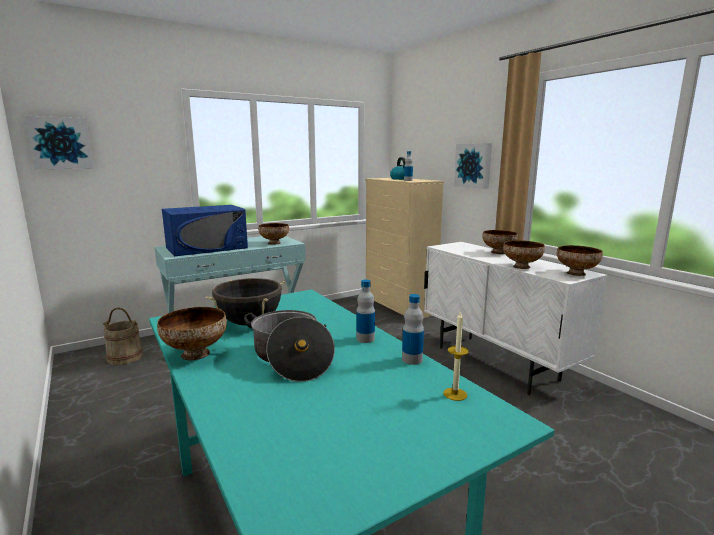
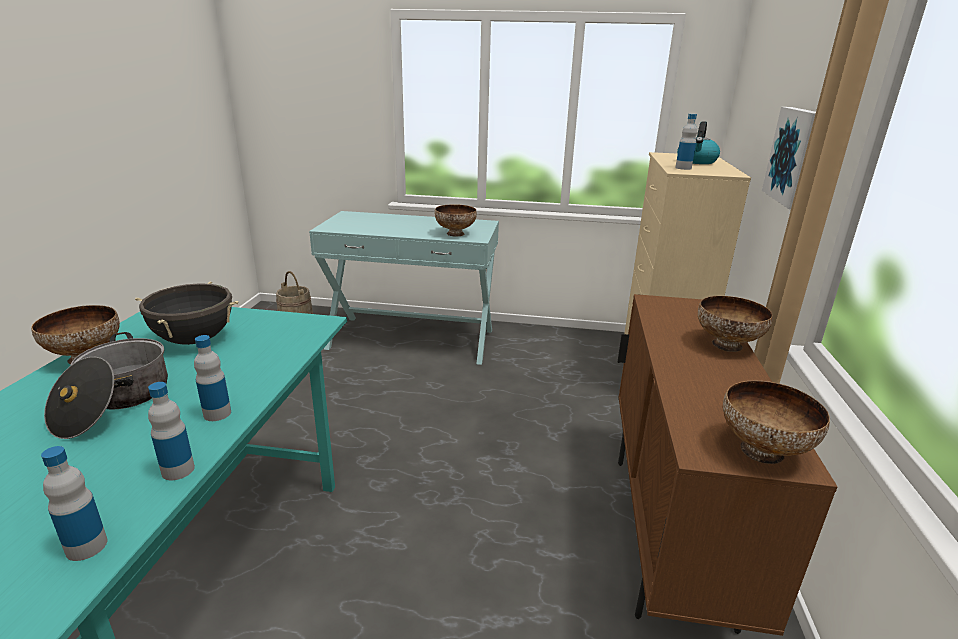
camera: 40 degrees right, 10 degrees up
(61, 143) = (266, 81): picture -> none
(207, 247) = (378, 224): blue microwave -> none
(455, 394) = (86, 546): candle -> bottle
(496, 363) = (668, 535): white cabinet -> brown cabinet
(522, 267) = (688, 391): bowl -> none

